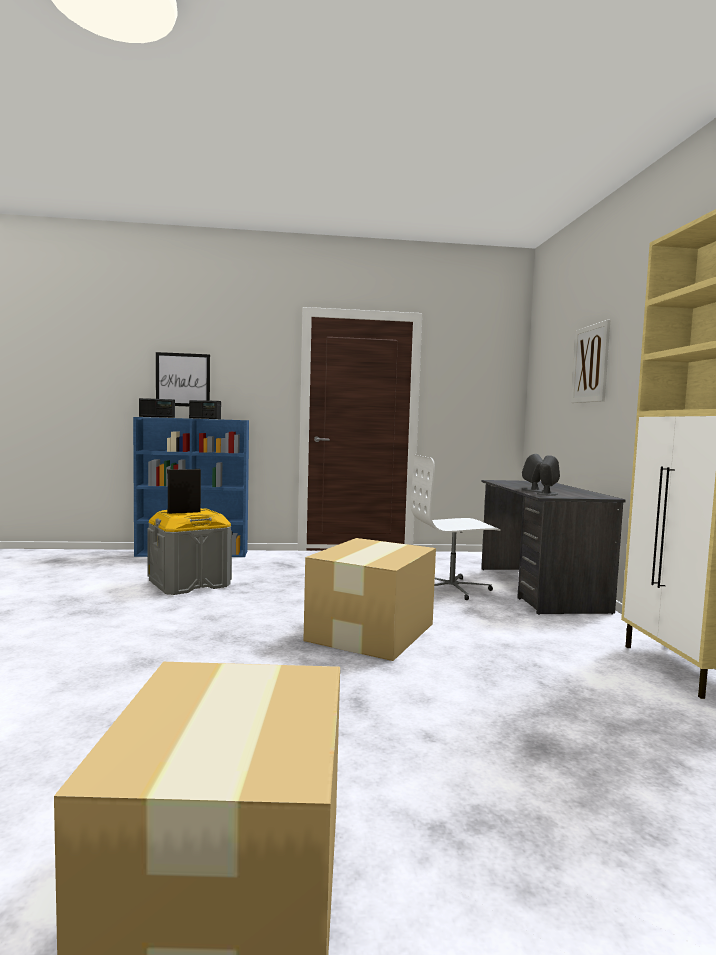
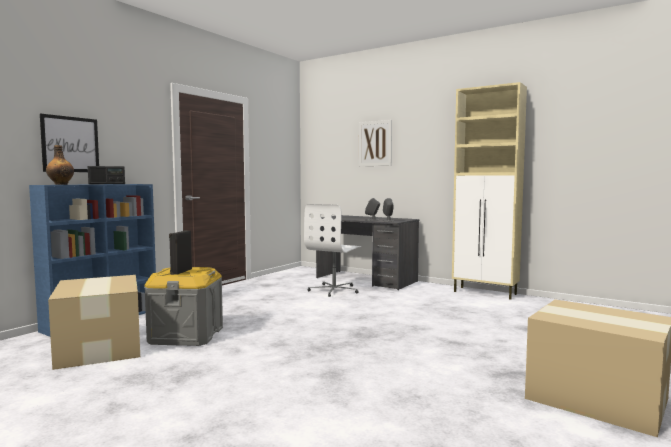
camera: 50 degrees left, 0 degrees up
(157, 417) = (61, 184): radio -> bottle
(372, 631) = (370, 318): cardboard box -> cardboard box (100, 347)

